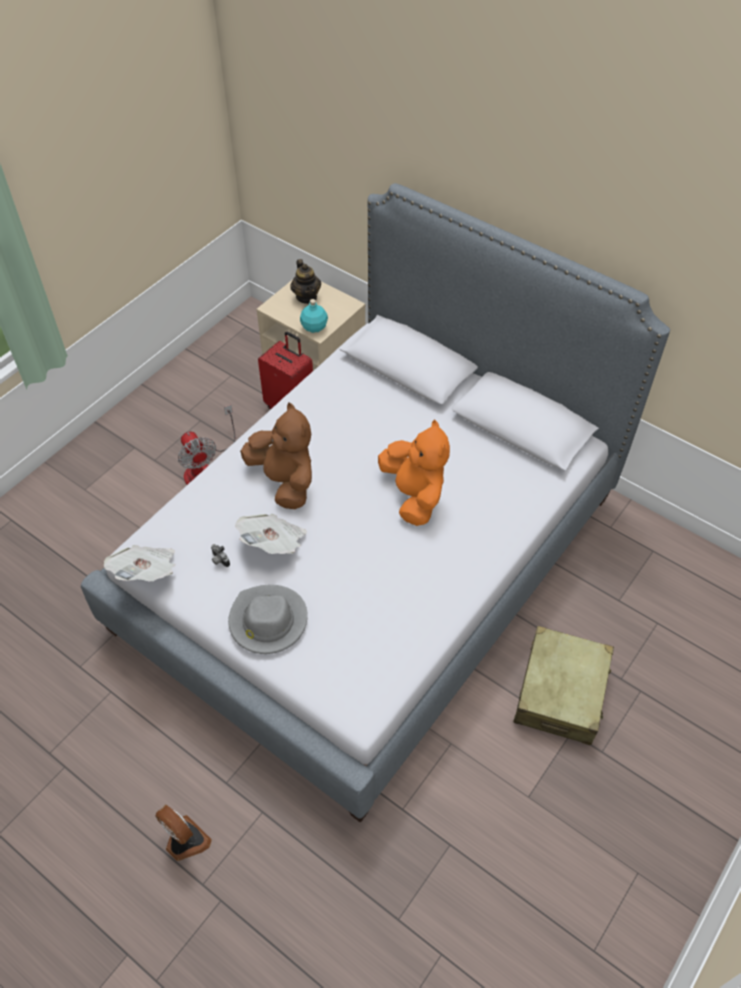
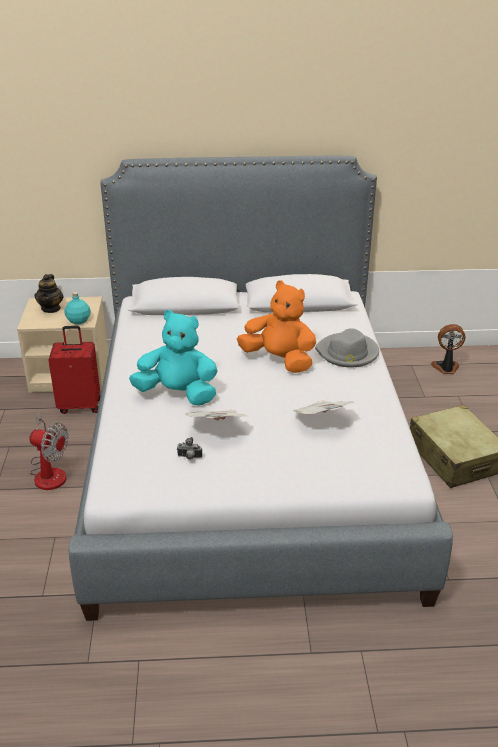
camera: 40 degrees left, 20 degrees down
(146, 572) = (138, 495): newspaper -> newspaper (322, 420)
(185, 841) = (328, 714): fan -> fan (446, 368)
(267, 621) = (273, 471): grey hat -> grey hat (347, 353)
(284, 481) = (178, 394): brown plush toy -> turquoise plush toy
(306, 297) = (51, 308): teapot -> teapot turned 60 degrees clockwise

